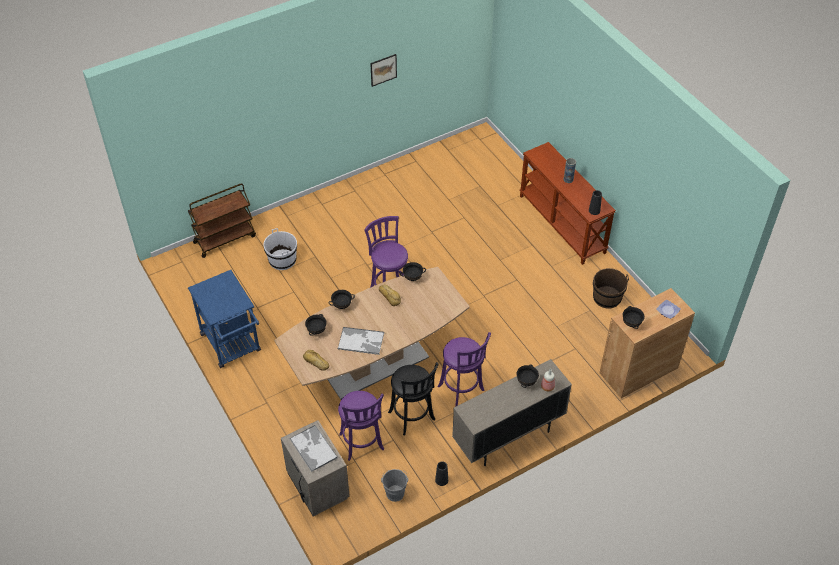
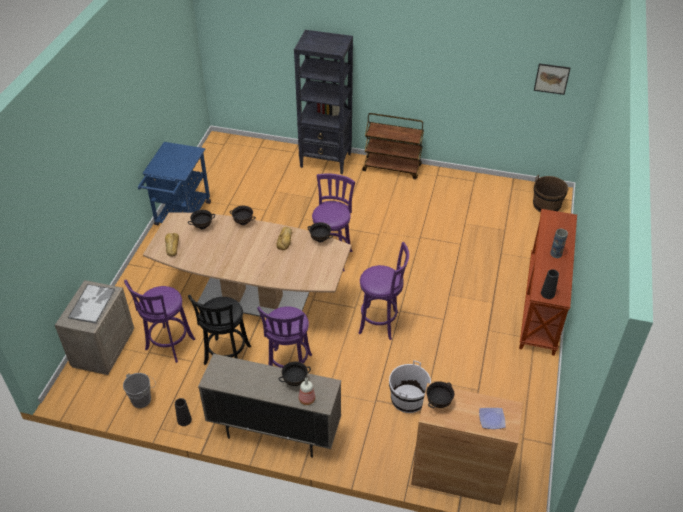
camera: 45 degrees right, 5 degrees down
(225, 239) = (268, 148): brown cart -> brown cart (392, 168)
(282, 260) = (286, 185): white bucket -> white bucket (408, 399)
(287, 218) = (326, 161): none -> black bookcase
(361, 341) = (221, 255): tray -> none
(383, 70) = (461, 63): picture -> picture (551, 78)
(482, 313) = (381, 323): none -> purple stool
(607, 297) = (507, 391): brown bucket -> brown bucket (546, 205)

